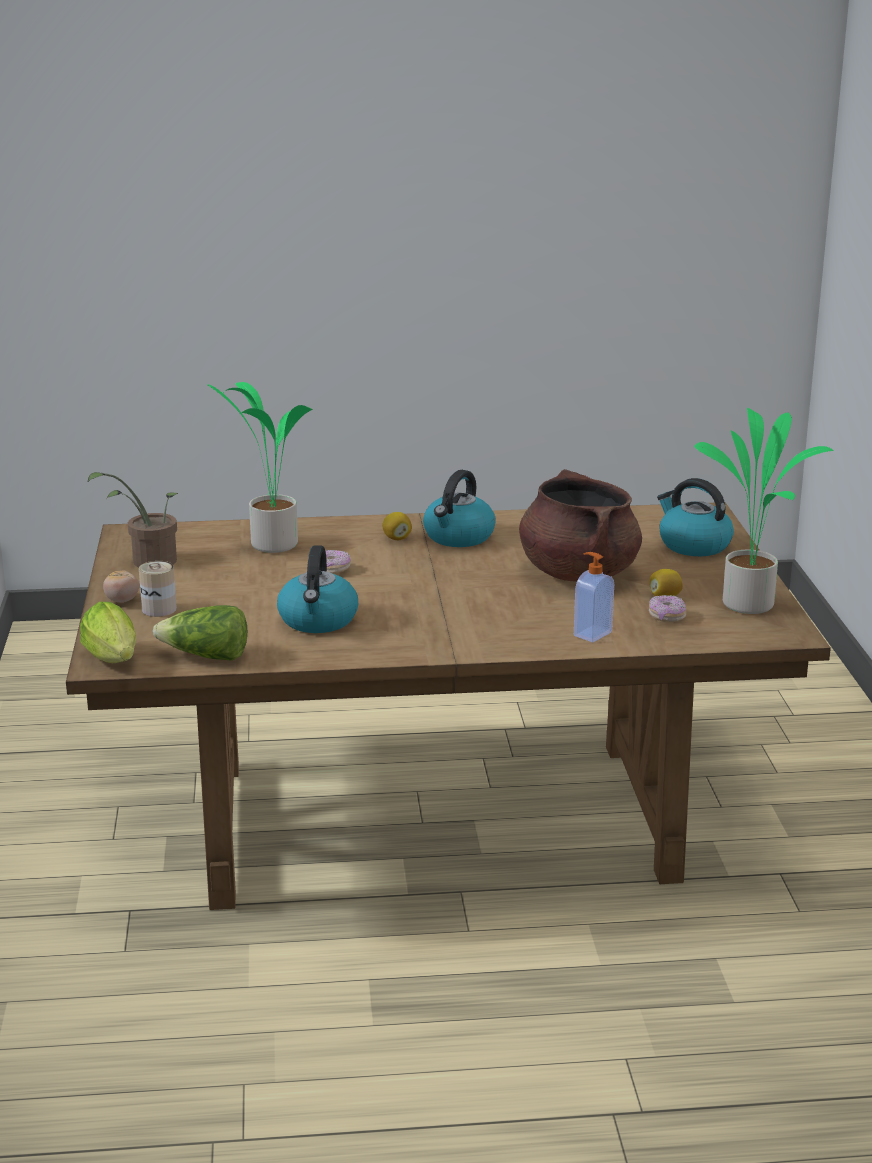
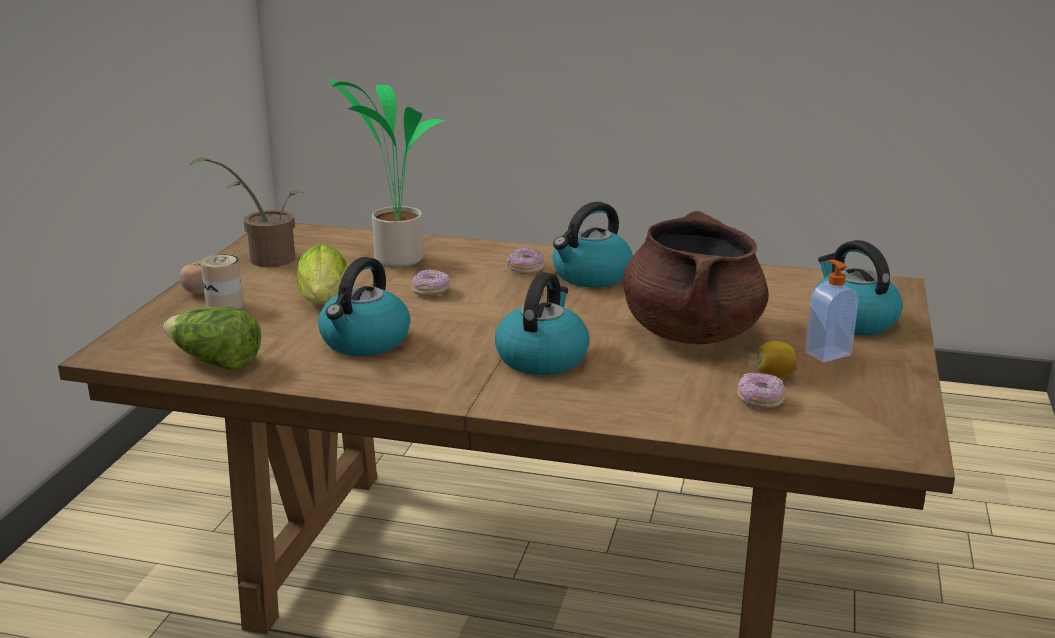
camera: 20 degrees right, 0 degrees up
(114, 661) = (125, 352): lettuce -> lettuce (324, 304)
(396, 538) = (525, 269): lemon -> donut
(477, 611) = (542, 358): none -> kettle
(591, 634) = (651, 406): soap dispenser -> soap dispenser (827, 353)
(750, 603) = (878, 401): potted plant -> none

